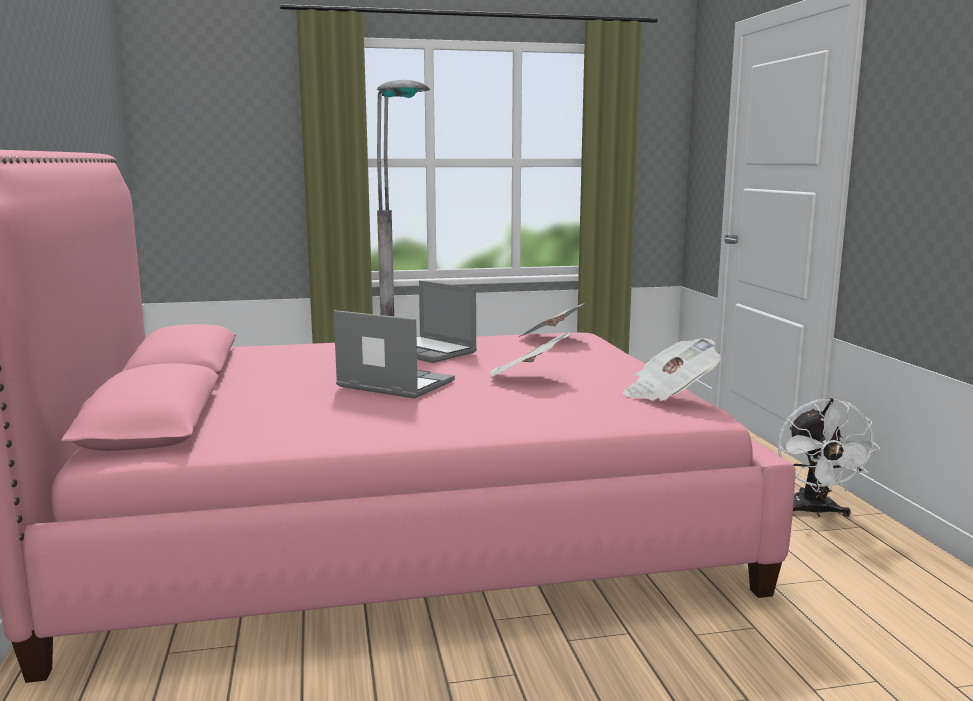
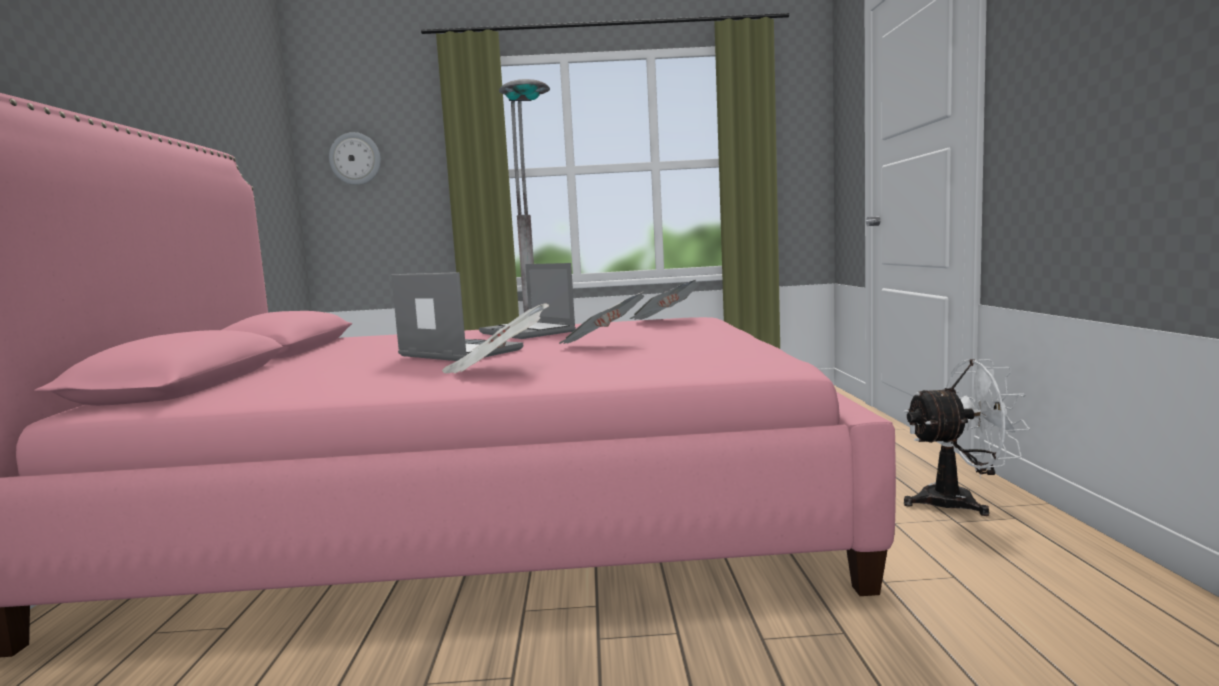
camera: 10 degrees right, 5 degrees down
(197, 138) = (355, 159): none -> wall clock
(669, 394) = (749, 349): newspaper -> newspaper (496, 369)
(815, 512) = (960, 502): white fan -> white fan turned 105 degrees counterclockwise

